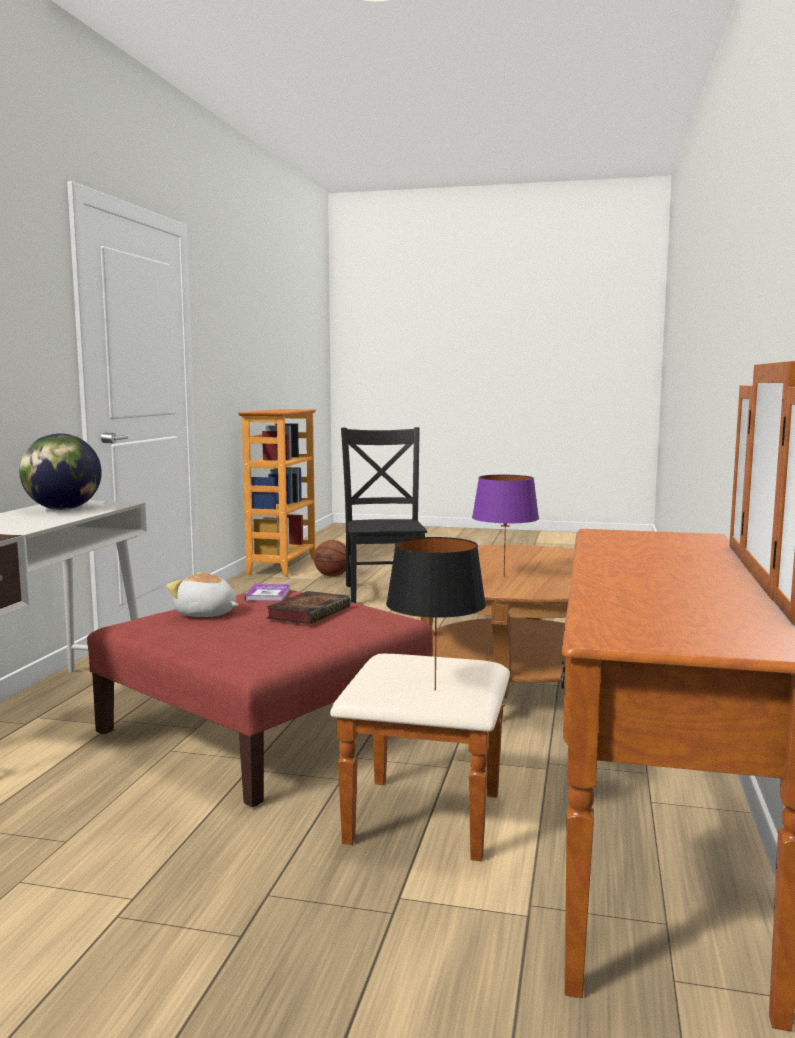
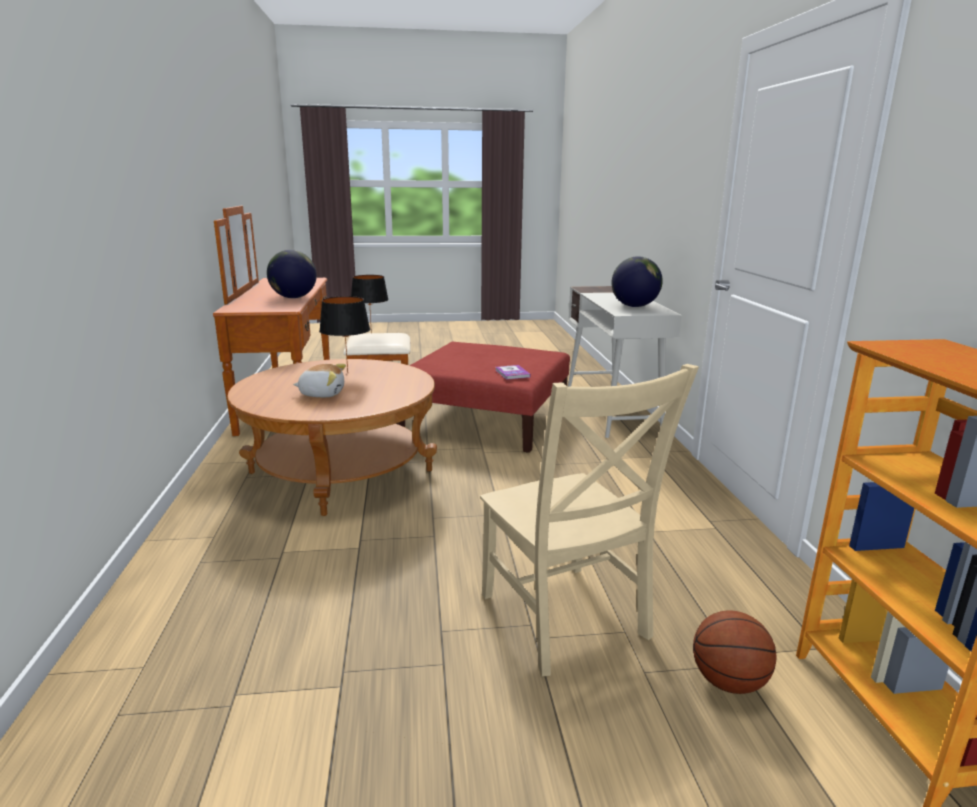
camera: 160 degrees right, 10 degrees up
(206, 614) = (523, 359): plush toy -> plush toy (322, 394)
(309, 612) = (466, 364): book -> none
(384, 592) = (566, 620): black chair -> beige chair
(504, 577) = (347, 373): purple table lamp -> black table lamp
(611, 554) = (293, 297): none -> globe

